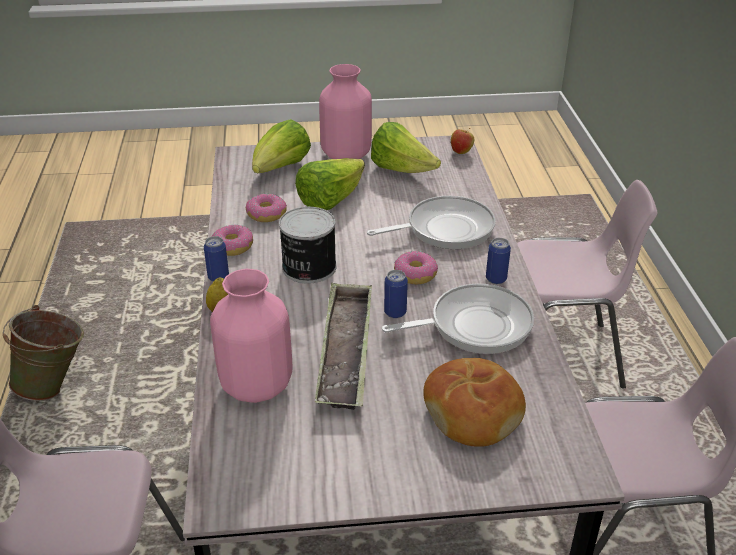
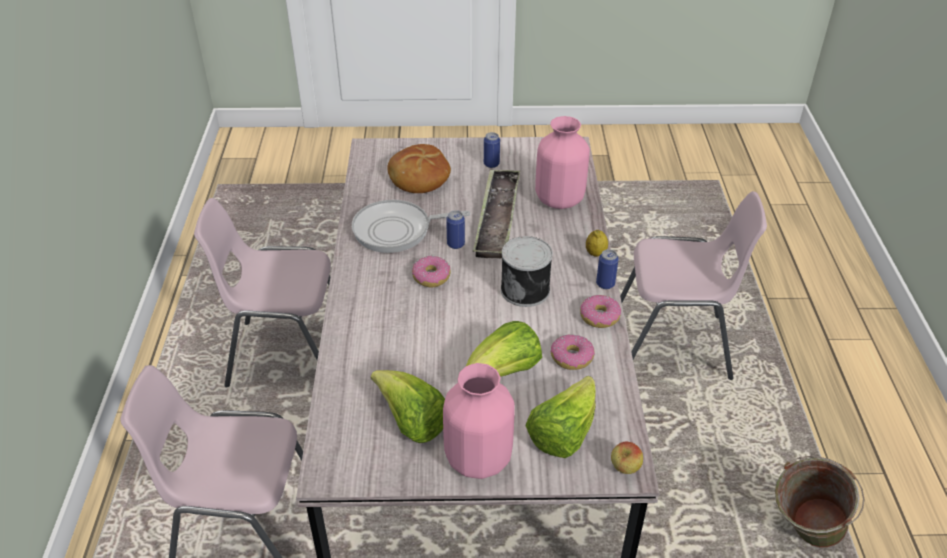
camera: 175 degrees left, 5 degrees up
(444, 229) = (389, 326): frying pan -> none
(461, 152) = (325, 454): apple -> apple (625, 469)
(496, 279) = (363, 268): can -> can (491, 164)

